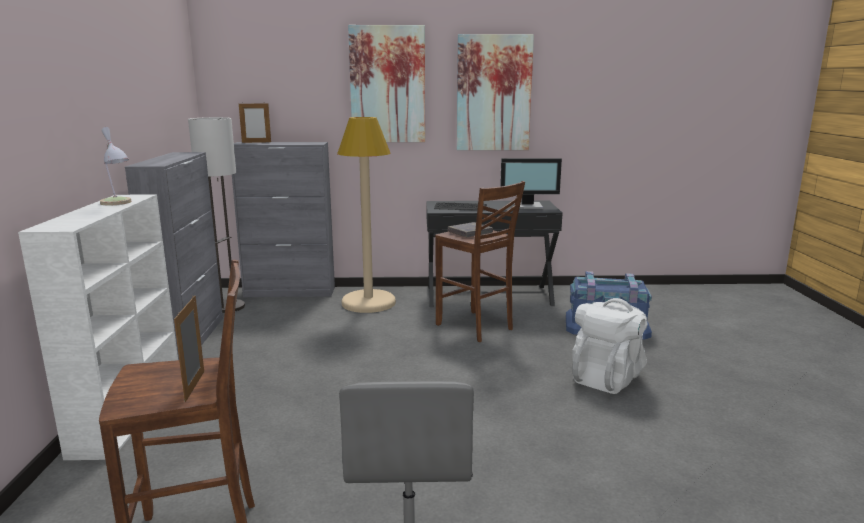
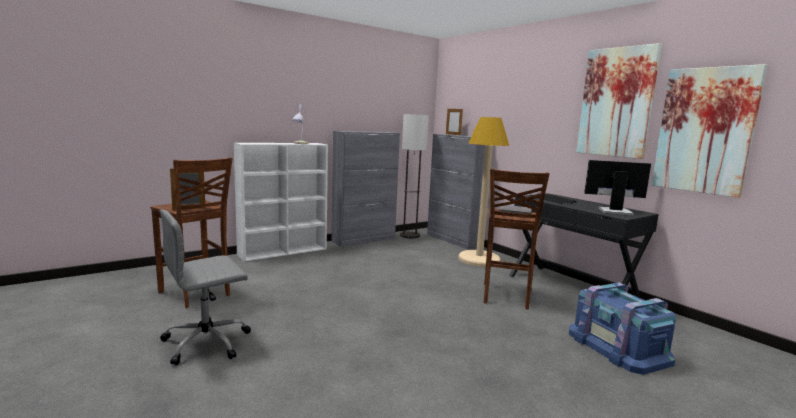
camera: 55 degrees right, 5 degrees down
(387, 85) = (534, 96): picture -> picture (704, 130)
(528, 206) = (614, 211): monitor -> monitor turned 135 degrees clockwise
(606, 377) = (510, 364): white backpack -> none

